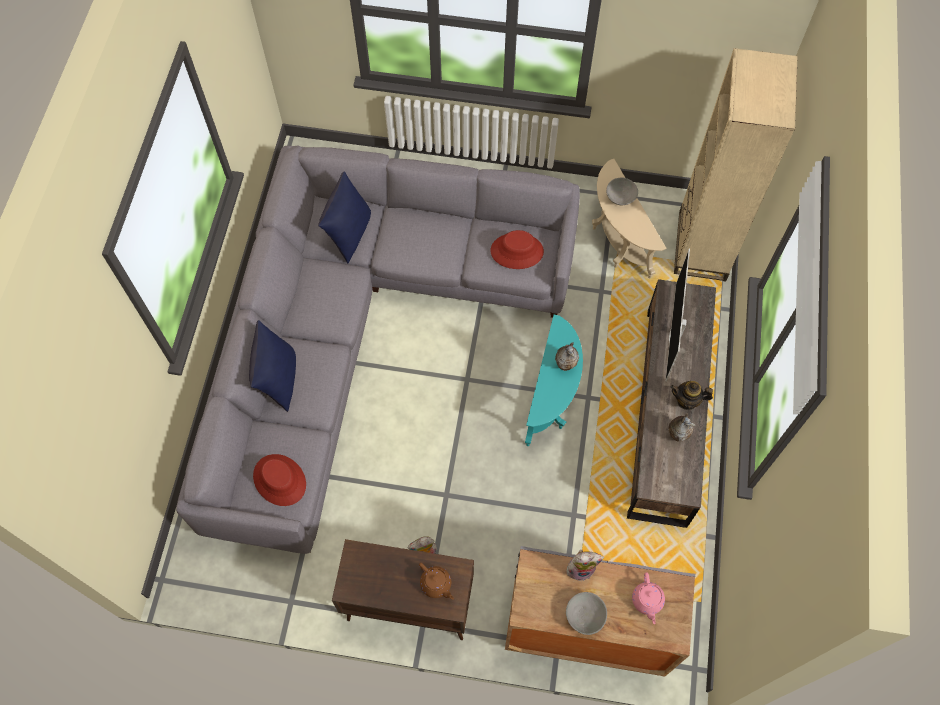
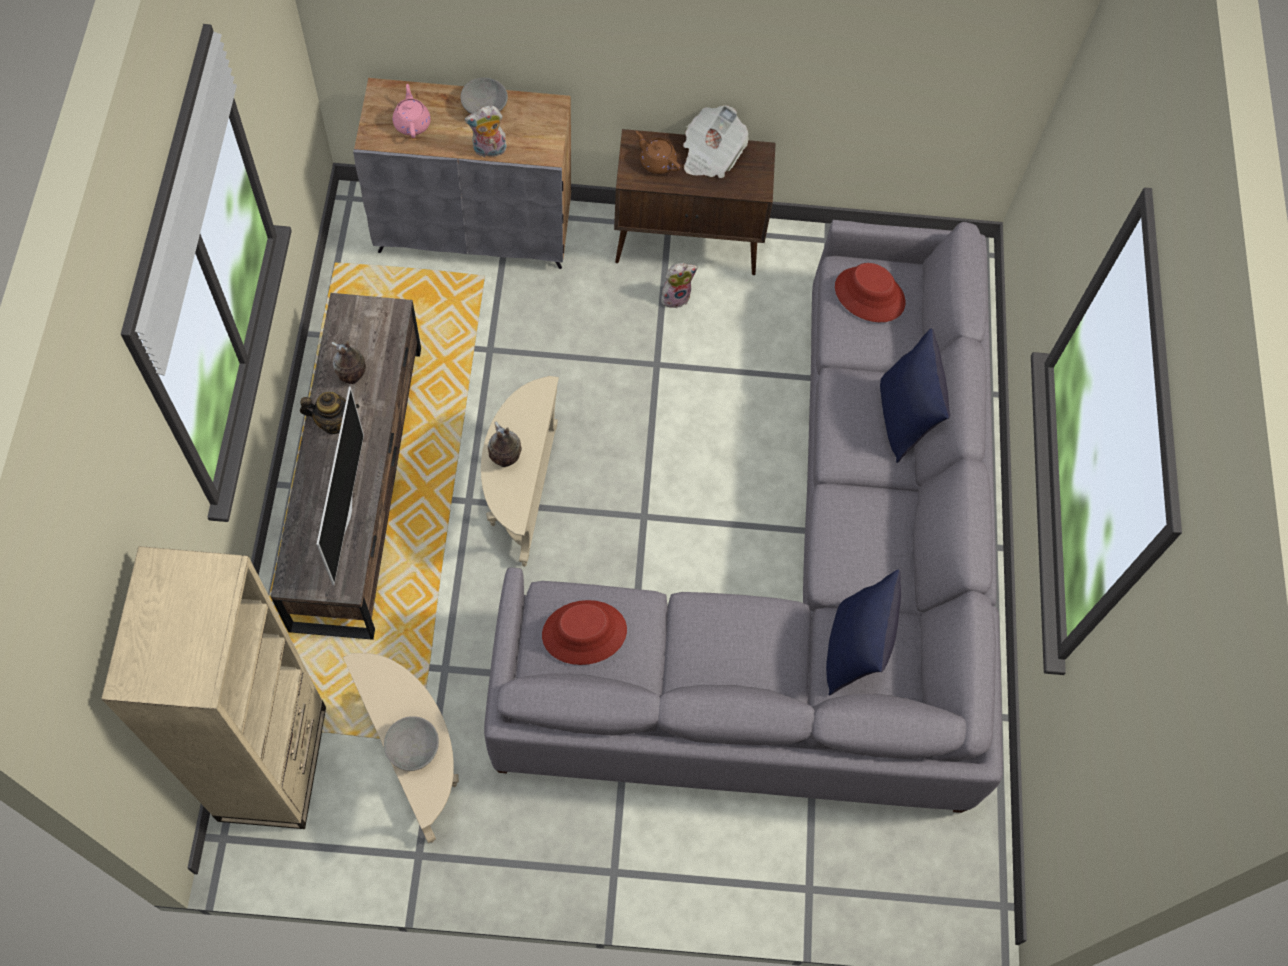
camera: 170 degrees right, 0 degrees up
(389, 590) = (711, 154): none -> newspaper
(551, 400) = (521, 494): turquoise side table -> beige side table

